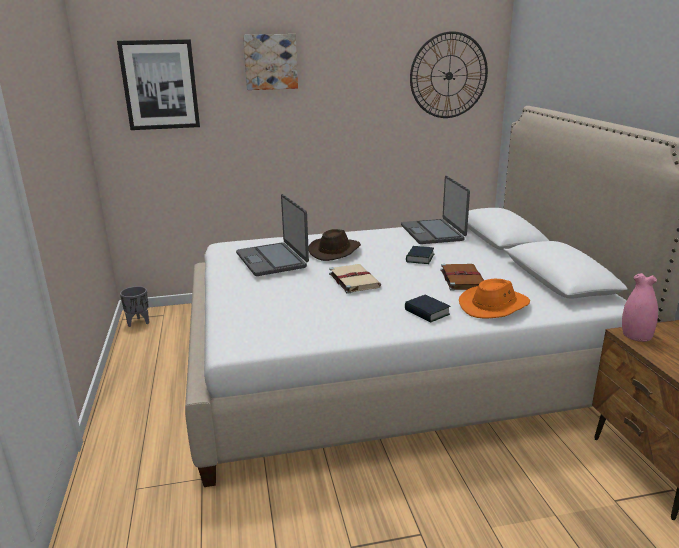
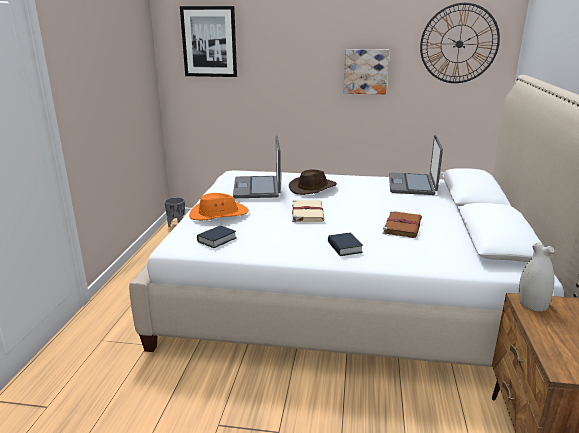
camera: 20 degrees right, 0 degrees up
(270, 62) = (296, 26): picture -> picture (365, 71)
(420, 258) = (380, 204): book -> book (217, 240)
(494, 306) = (410, 253): orange hat -> orange hat (218, 214)
(635, 335) = (532, 304): pink vase -> white vase

